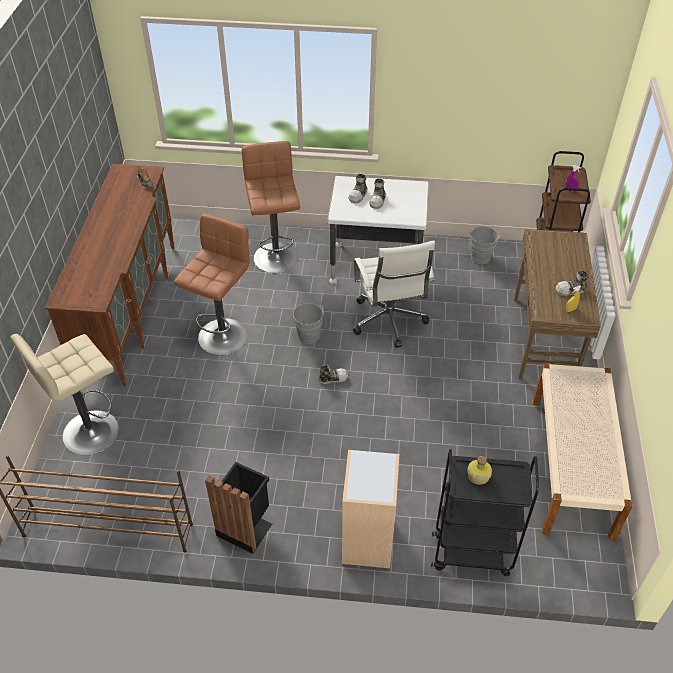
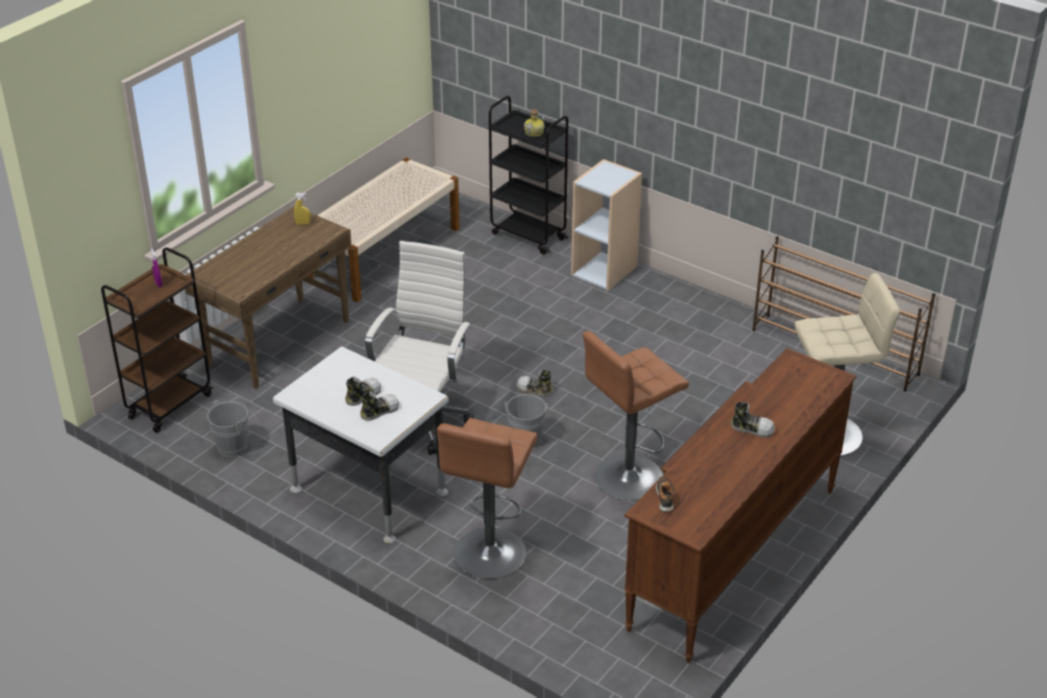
camera: 150 degrees left, 10 degrees down
(245, 527) = (704, 312): black trash can -> none
(571, 290) = (279, 236): shoe -> shoe (752, 428)

